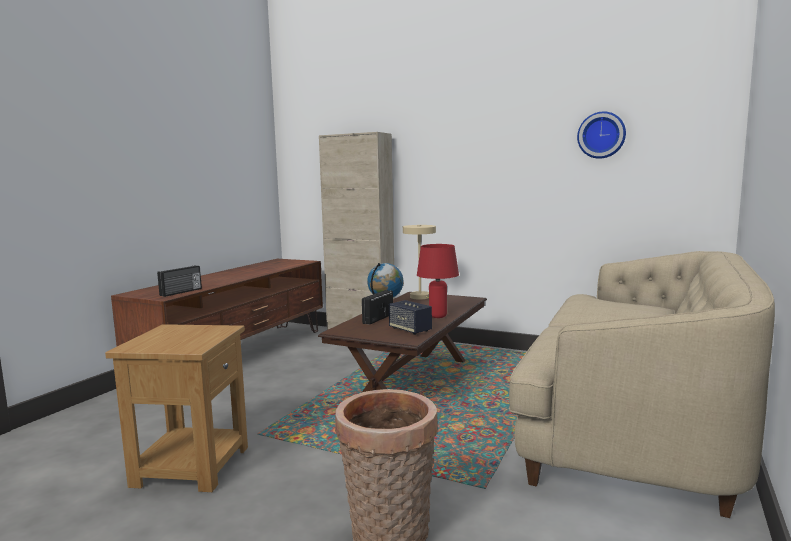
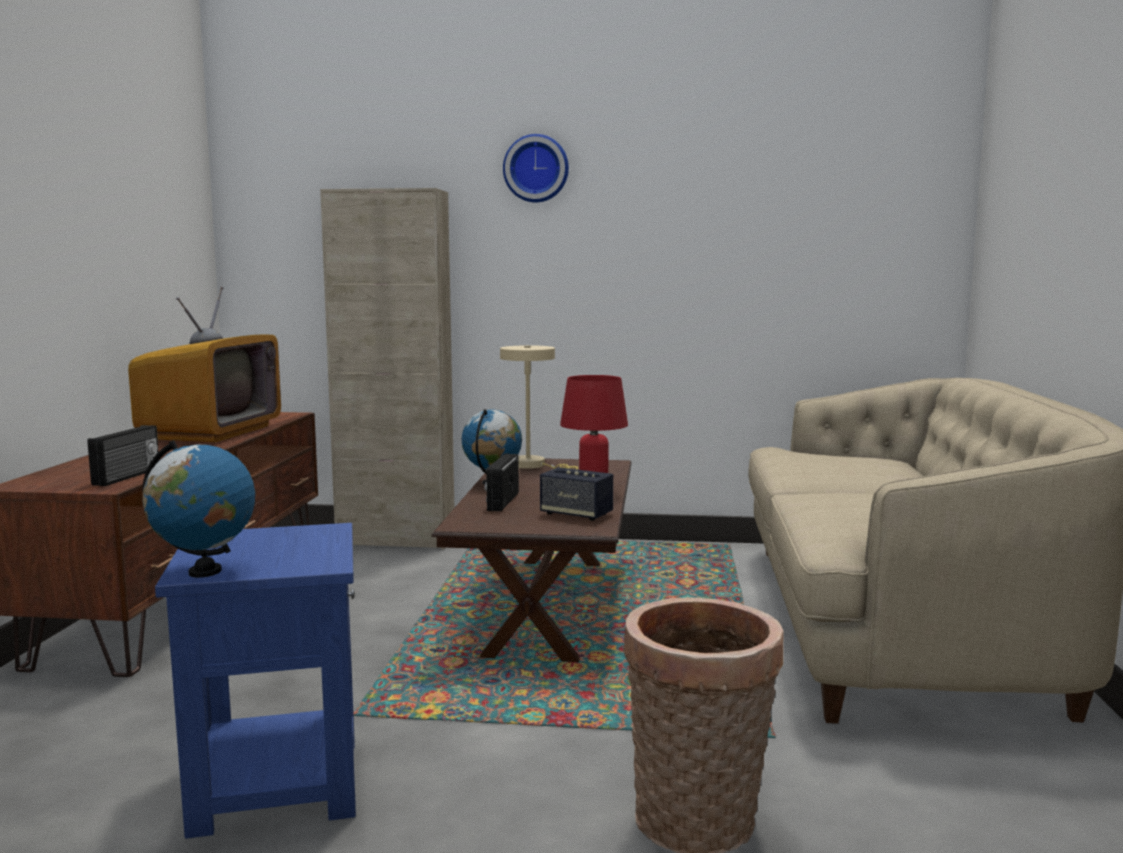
camera: 20 degrees left, 0 degrees up
(135, 347) = (204, 572): none -> globe
(192, 465) = (277, 782): brown side table -> blue side table
(254, 270) = (211, 432): none -> television
(601, 135) = (788, 210): wall clock -> wall clock (536, 169)

